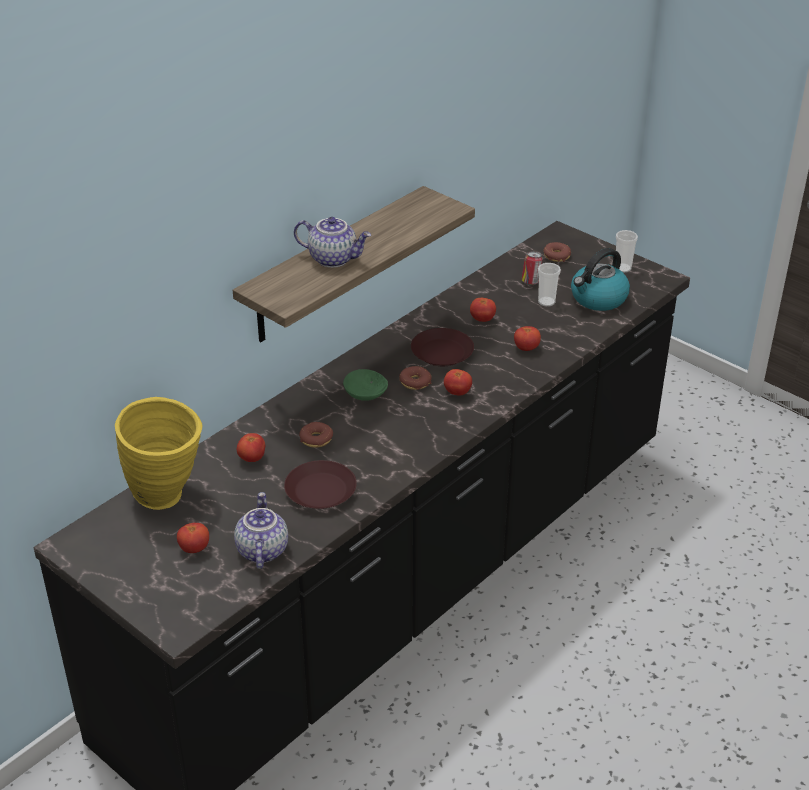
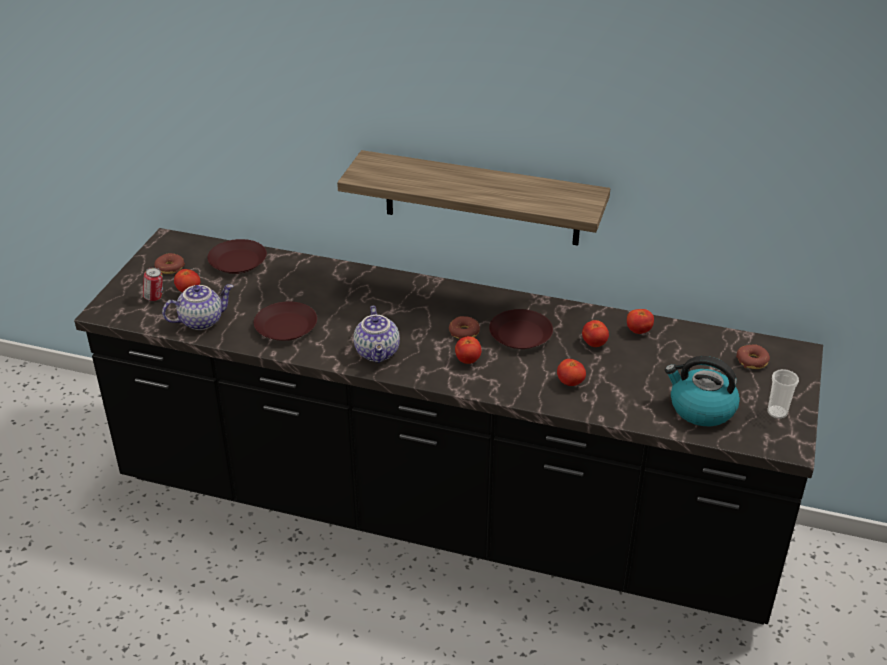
camera: 65 degrees right, 0 degrees up
(169, 497) = (238, 261): yellow vase -> brown plate
(252, 458) = (305, 282): tomato -> tomato (638, 331)
(316, 439) = (349, 305): donut -> donut (170, 268)
(333, 258) = (442, 178): teapot -> teapot (378, 352)
(364, 394) = (426, 310): green bowl -> none
(531, 282) = (686, 356): can -> can (155, 298)
(546, 302) = (661, 375): cup -> none

